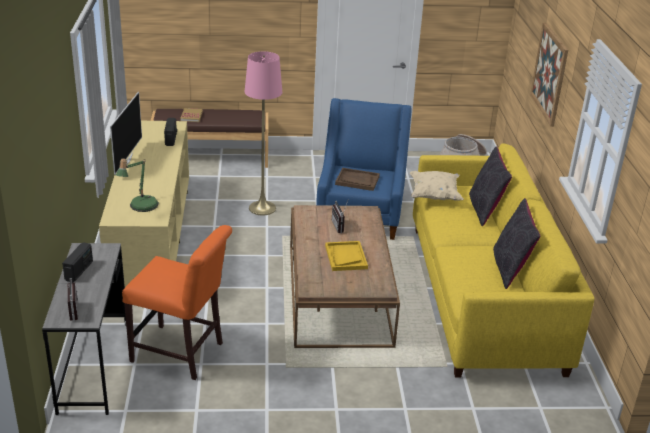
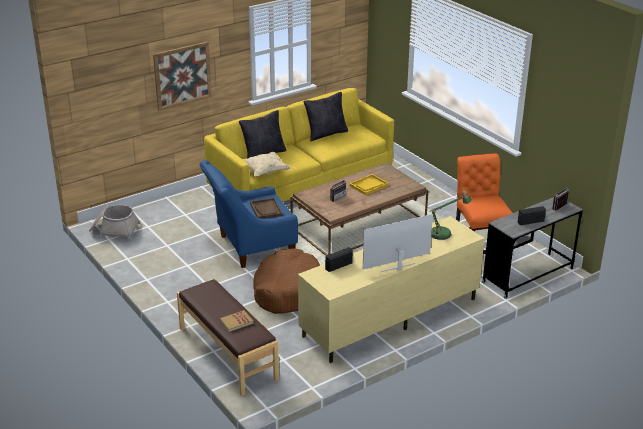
camera: 120 degrees left, 0 degrees up
(262, 208) = (287, 290): pink floor lamp -> brown dog bed

